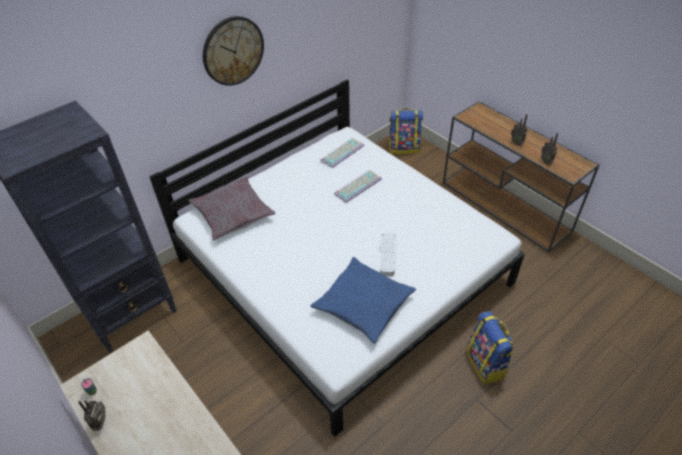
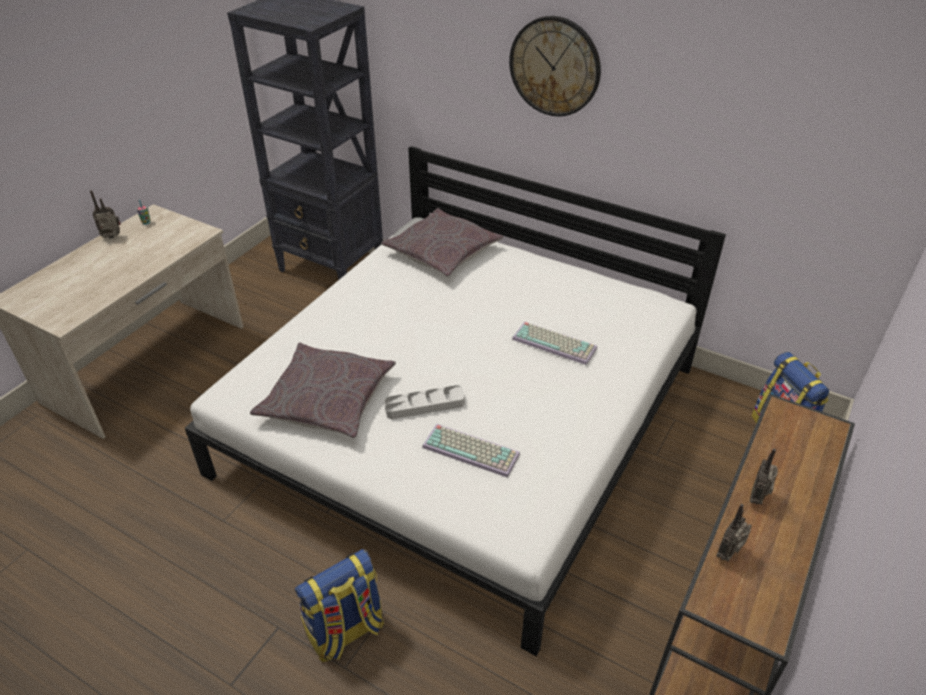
camera: 70 degrees right, 5 degrees down
(342, 152) = (620, 311): keyboard -> keyboard (472, 450)
(363, 304) = (327, 399): blue pillow -> grey pillow

